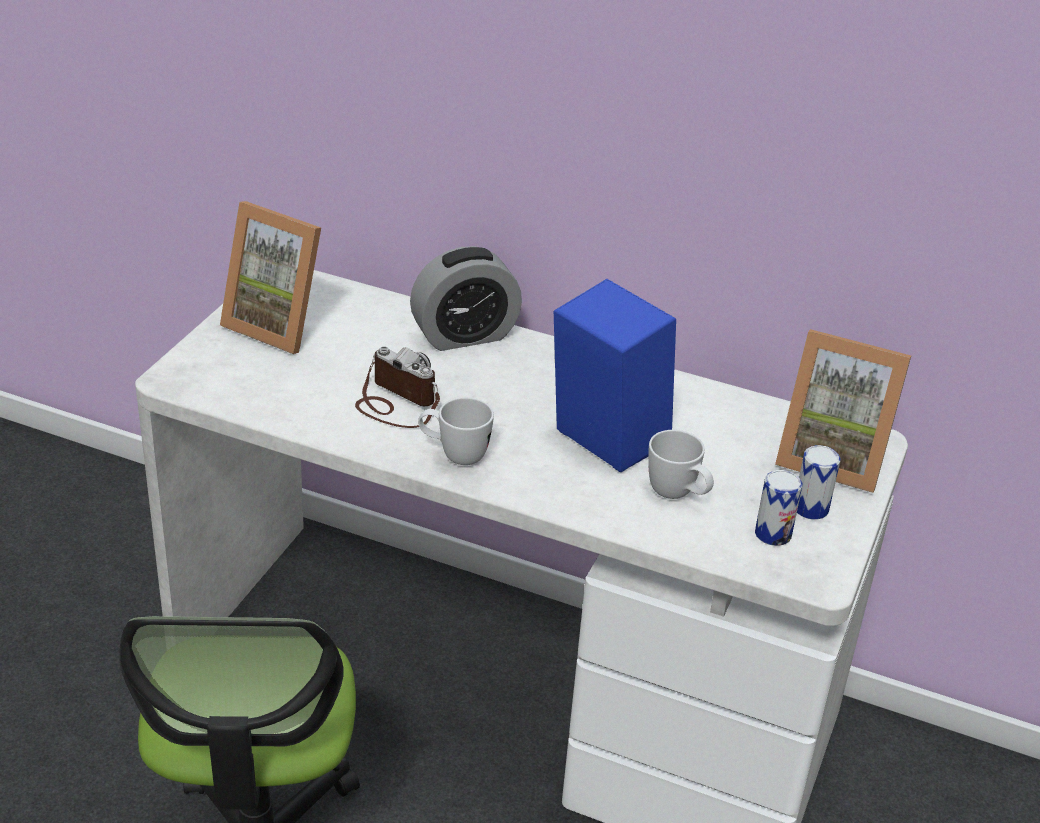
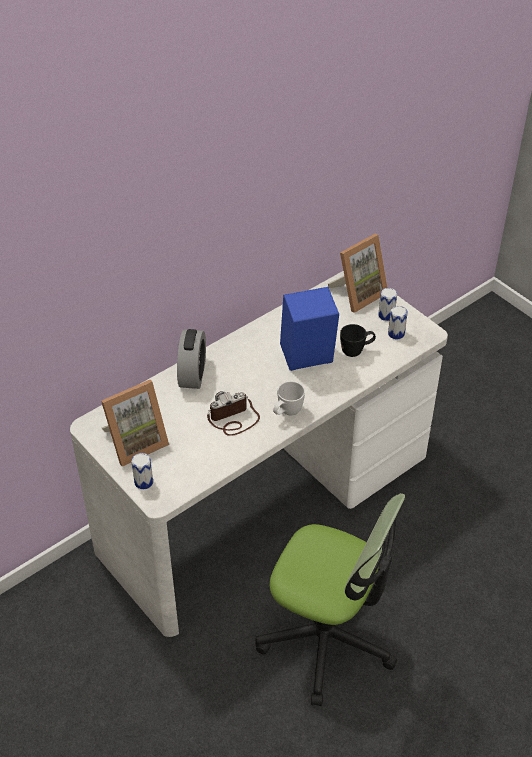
camera: 60 degrees left, 10 degrees up
(202, 355) = (143, 482): none -> can
(678, 495) = (356, 351): white mug -> black mug

